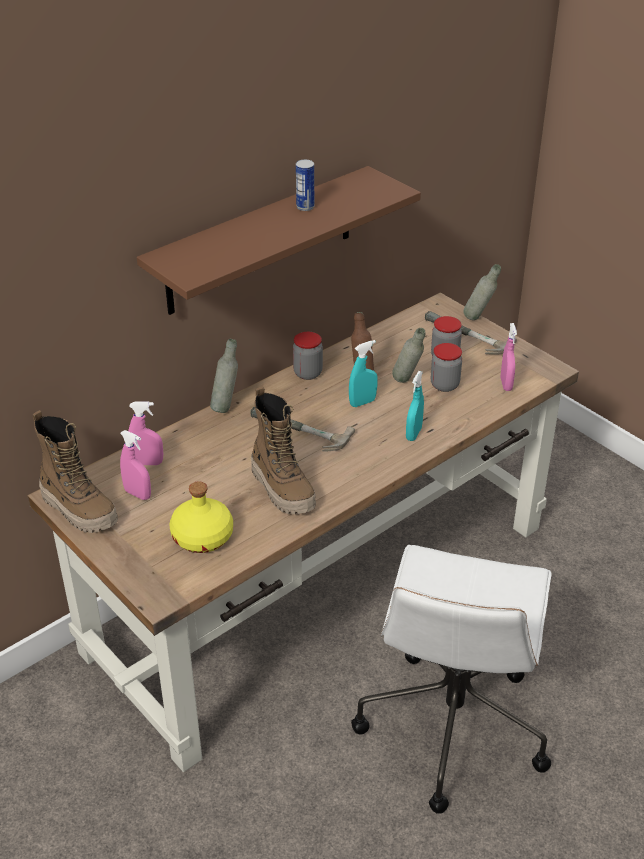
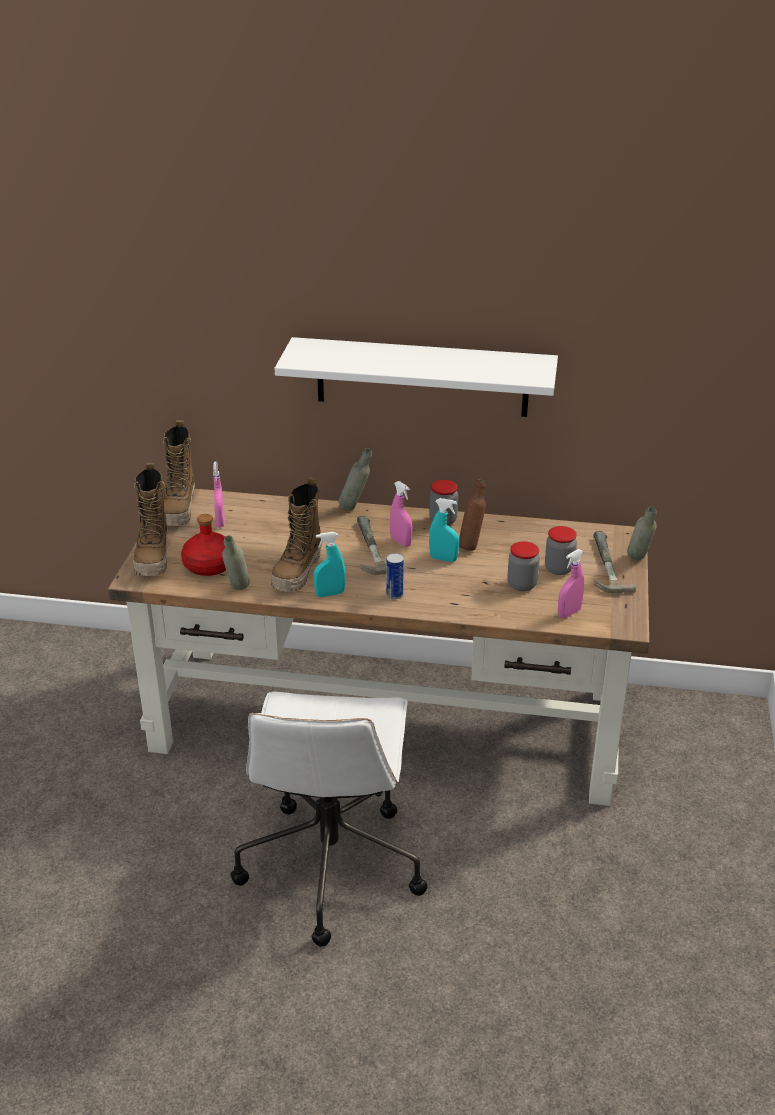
camera: 50 degrees right, 5 degrees down
(140, 566) = (153, 557): none -> boot
(147, 463) = (255, 509): pink spray bottle -> pink spray bottle (401, 542)
(202, 537) = (209, 566): yellow bottle -> red bottle
(261, 241) = (422, 377): brown shelf -> white shelf
(305, 207) = (451, 358): can -> can (394, 594)
(407, 383) = (498, 567): grey bottle -> grey bottle (237, 591)
(413, 434) = (438, 598): turquoise spray bottle -> turquoise spray bottle (330, 594)
(452, 724) = (330, 864): white office chair -> white office chair turned 60 degrees counterclockwise

